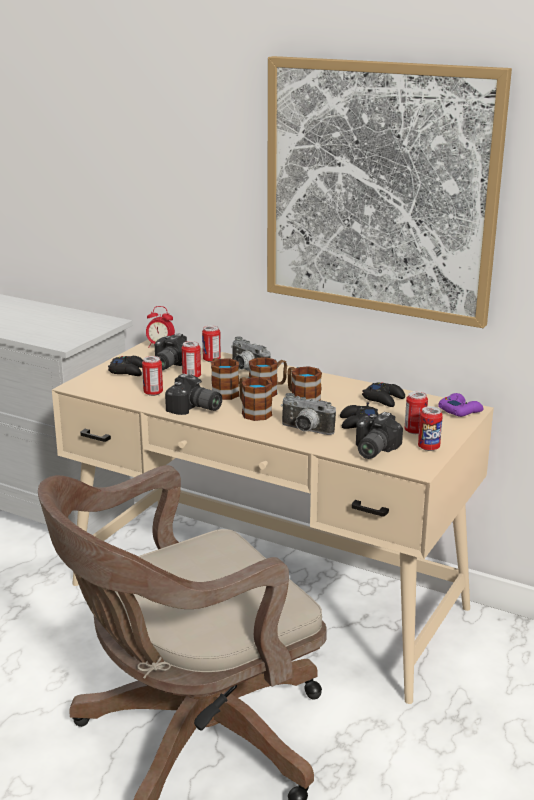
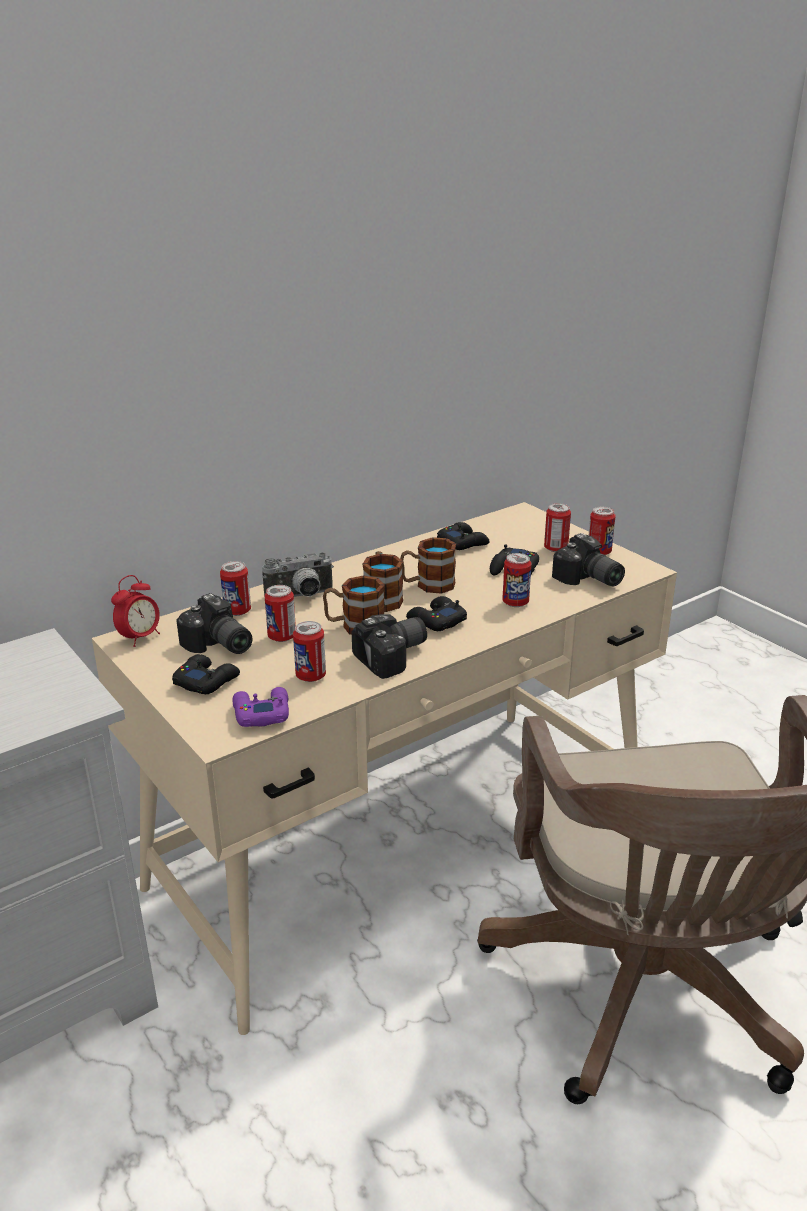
camera: 65 degrees left, 5 degrees up
(253, 412) = (436, 621): mug -> black game controller
(305, 431) = (515, 603): camera -> can
(379, 189) = (396, 296): picture -> none
(460, 410) = (521, 516): purple game controller -> purple game controller (261, 713)

